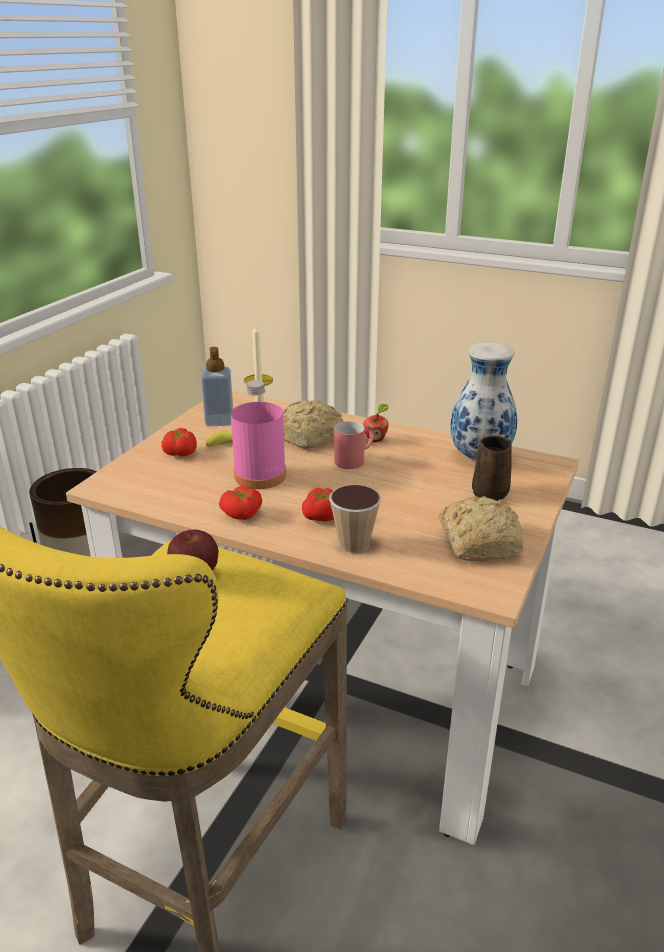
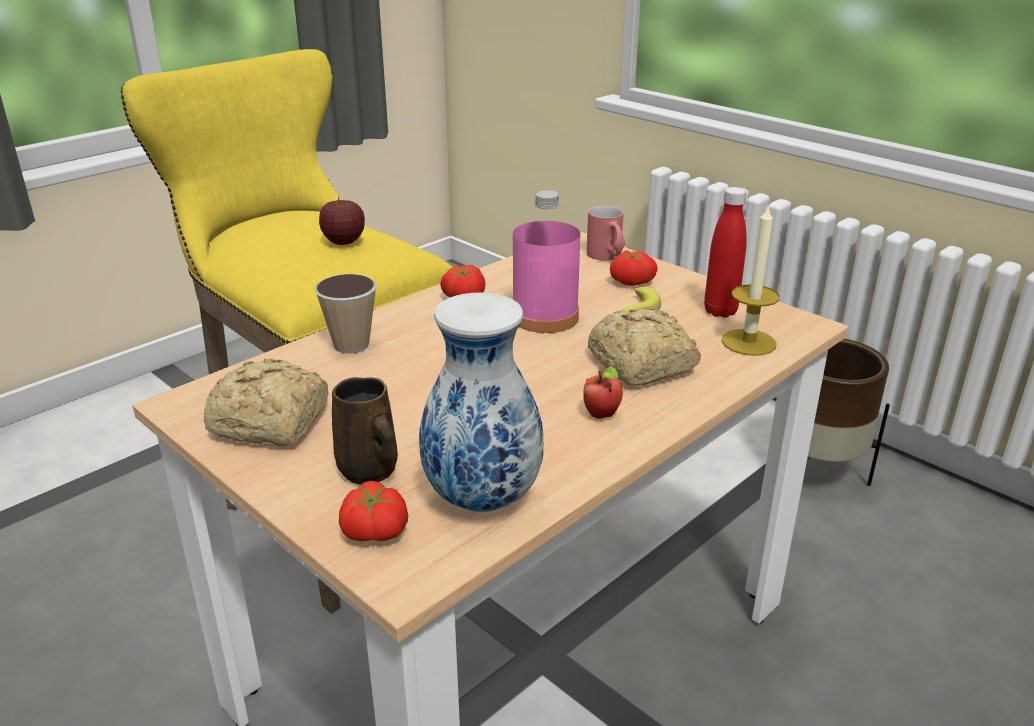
camera: 110 degrees right, 0 degrees up
(219, 421) = (720, 311): soap dispenser -> red bottle
(323, 517) = (420, 338): tomato -> tomato (373, 532)
(355, 459) = (547, 385): red mug -> red mug (607, 257)

